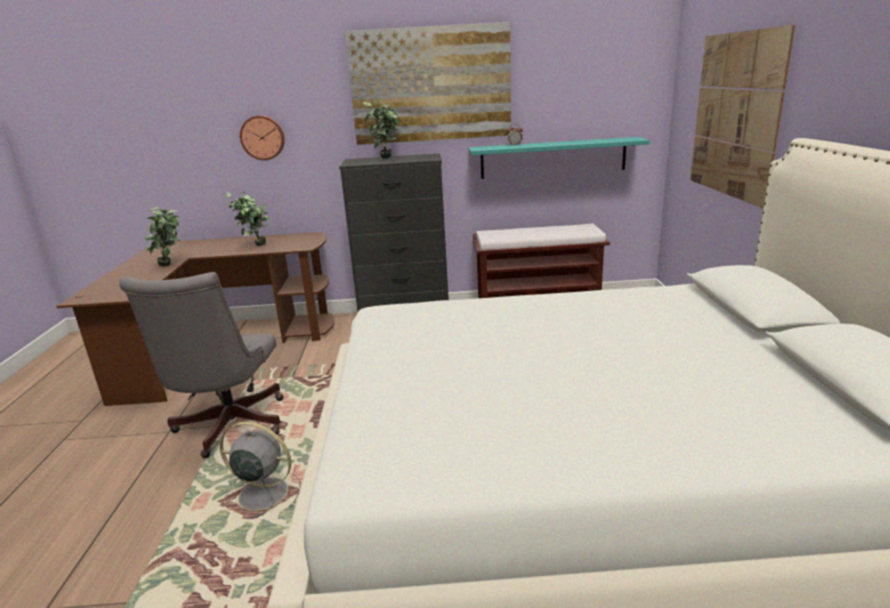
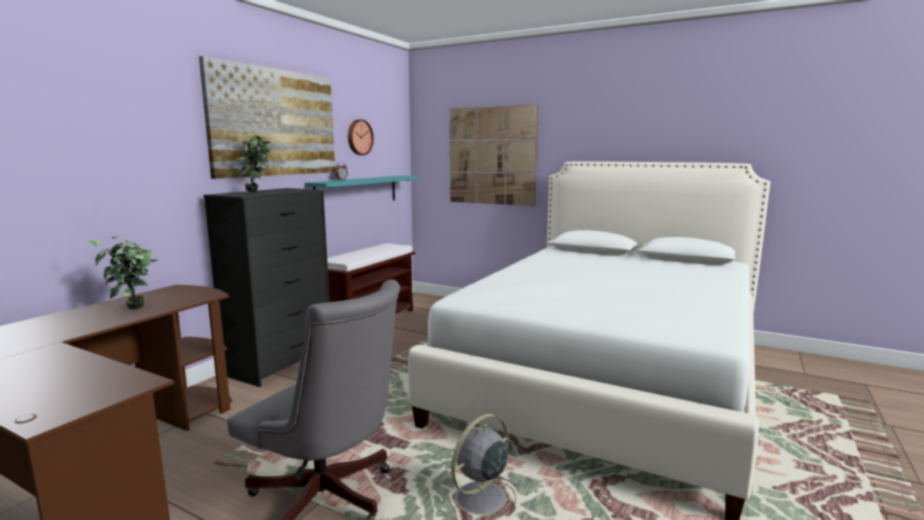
camera: 60 degrees left, 10 degrees down
(171, 265) = (67, 352): potted plant -> none
(263, 137) = (95, 168): wall clock -> wall clock (359, 137)

